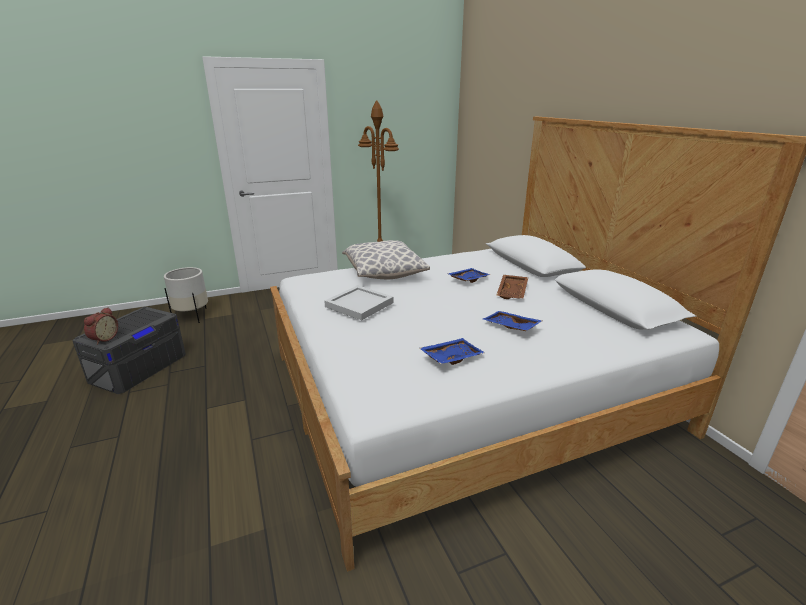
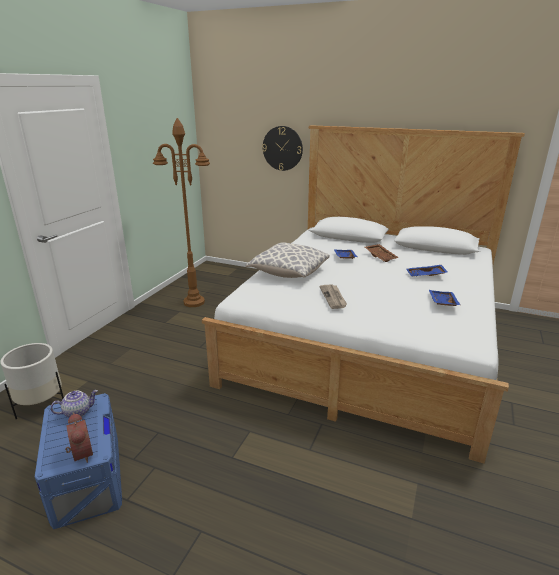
camera: 45 degrees left, 0 degrees up
(139, 367) = (87, 477): grey storage box -> blue storage box
(146, 317) = (78, 412): none -> teapot
(359, 305) = (333, 297): white tray -> newspaper
(514, 144) = (282, 148): none -> wall clock

